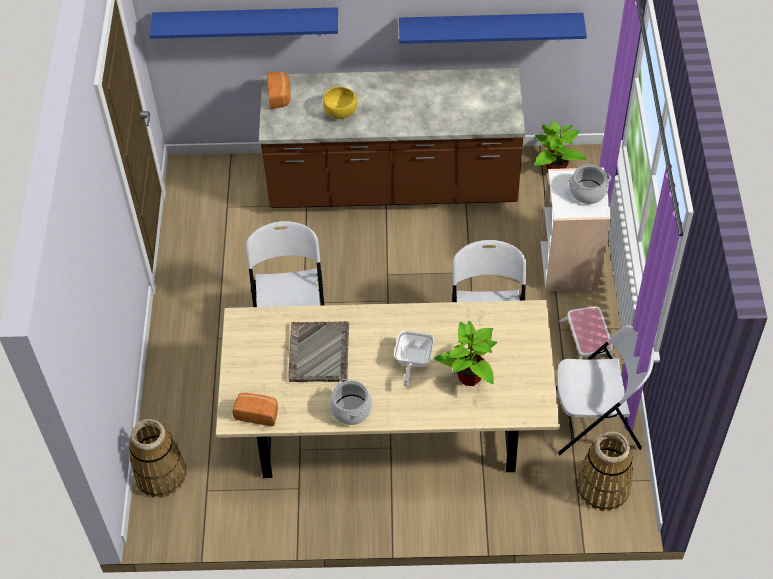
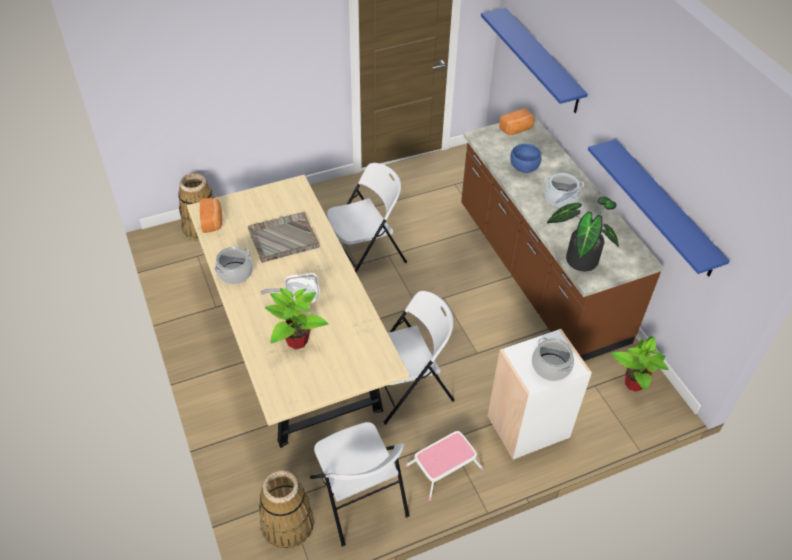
camera: 65 degrees right, 5 degrees down
(340, 112) = (524, 167): yellow bowl -> blue bowl
(400, 102) = (560, 199): none -> cooking pot
(481, 119) = (579, 257): none -> potted plant

